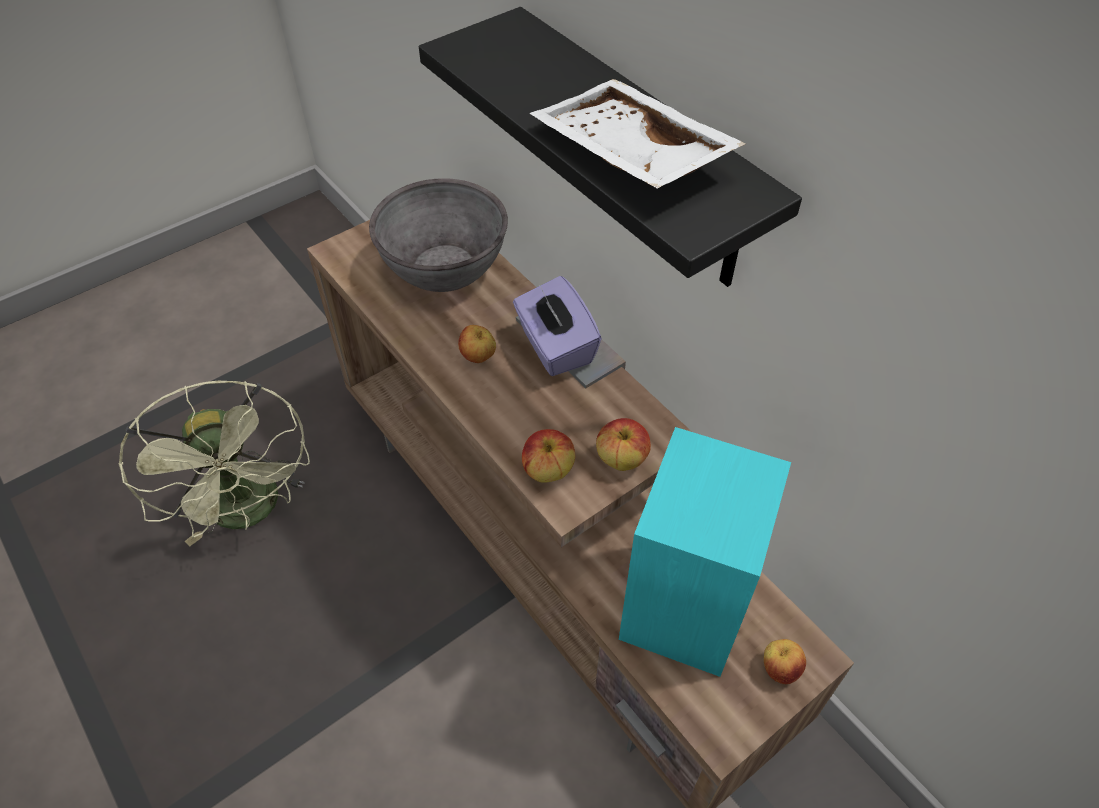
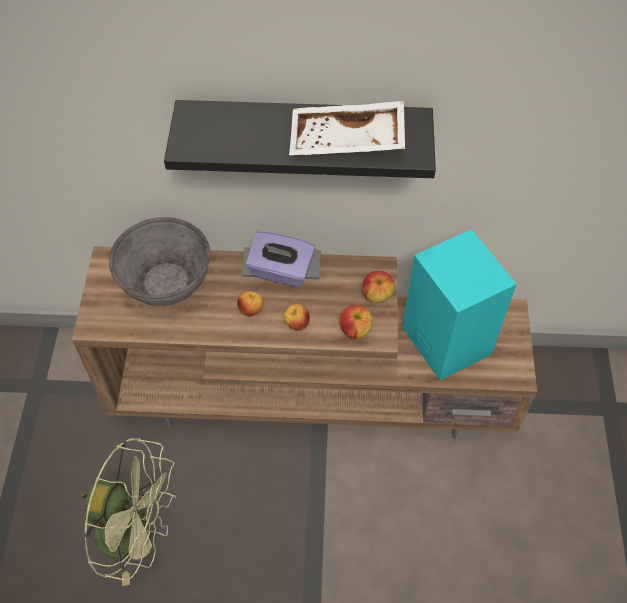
camera: 50 degrees left, 5 degrees up
(779, 669) = (507, 329): apple -> apple (296, 324)

